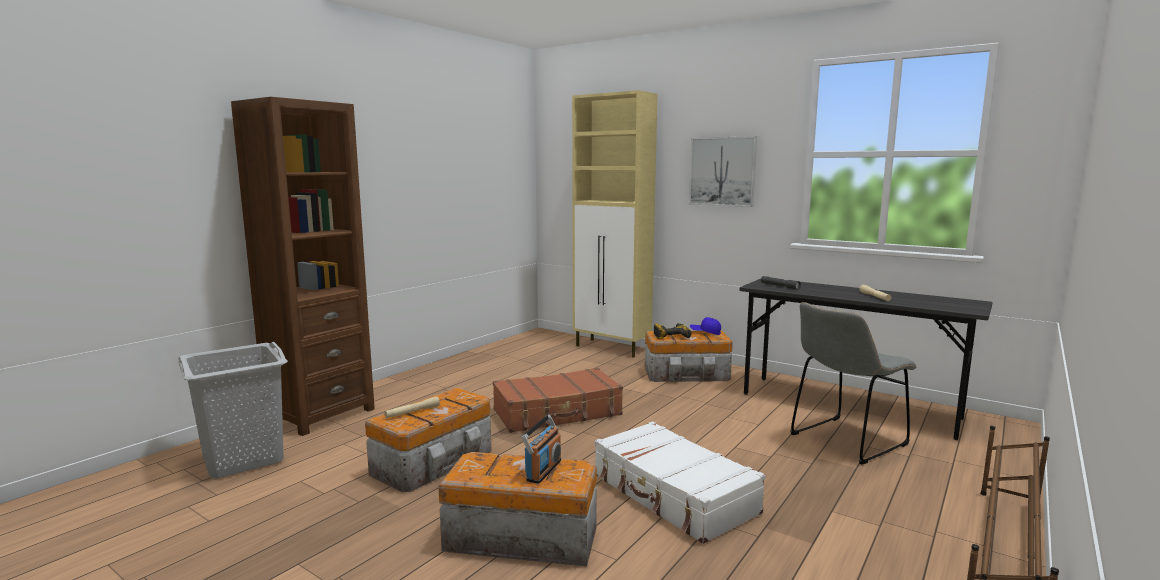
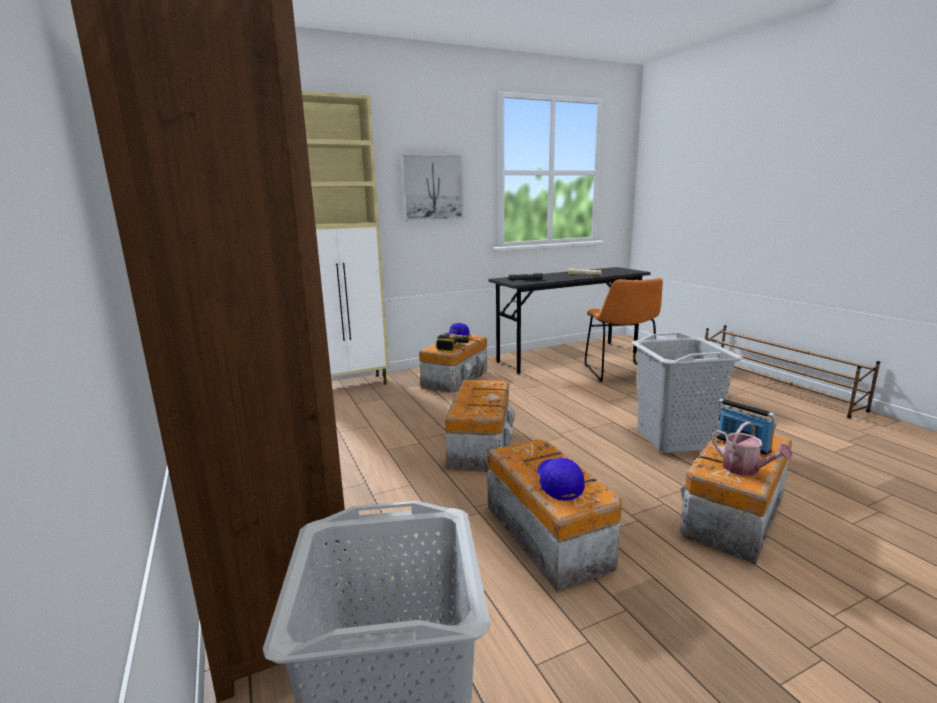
camera: 60 degrees left, 5 degrees up
(412, 412) = (558, 485): beige flashlight -> blue cap
(485, 472) = (745, 469): none -> watering can
(558, 413) = (481, 444): brown suitcase -> storage box
(673, 494) = (675, 439): white suitcase -> grey laundry basket
(844, 441) = (620, 373): grey chair -> orange chair

